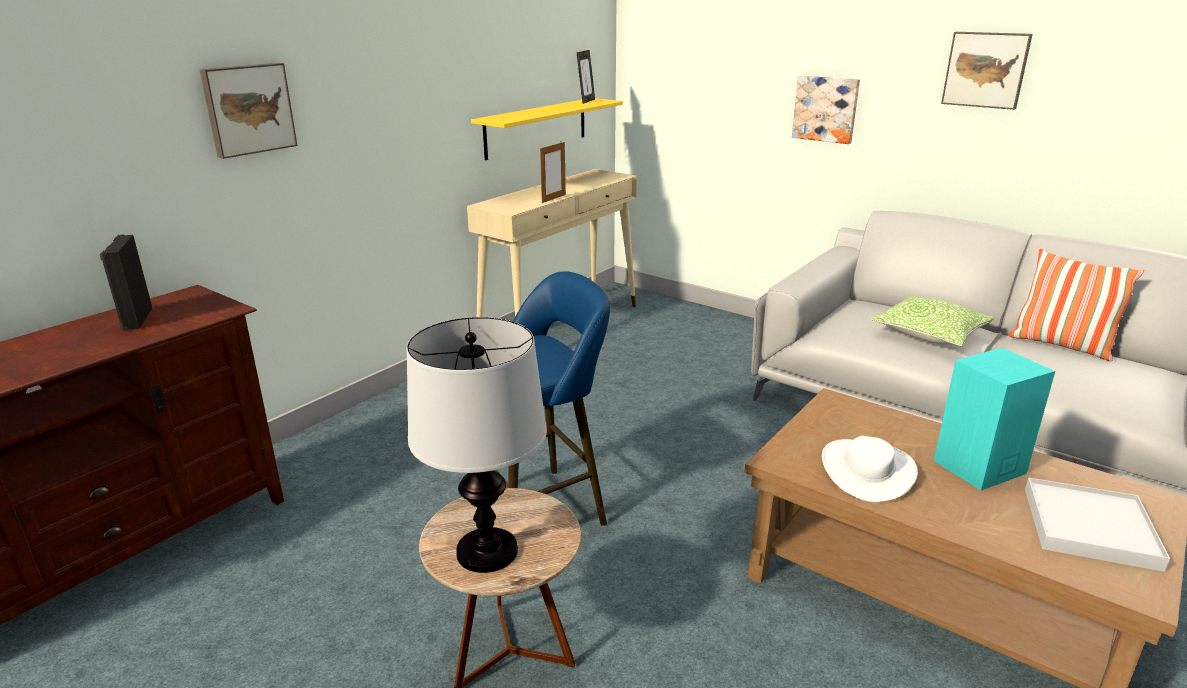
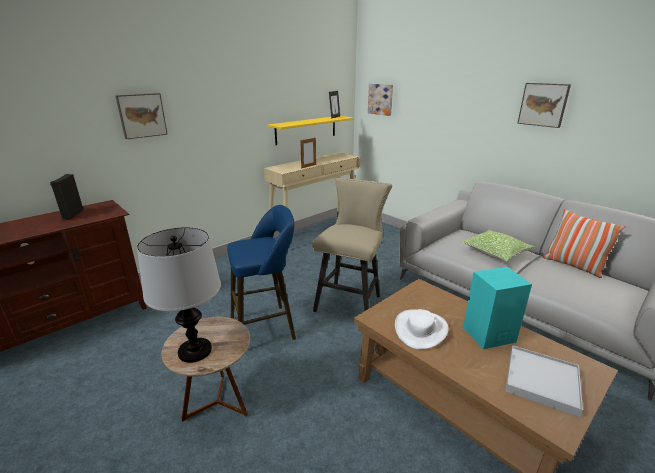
camera: 10 degrees right, 0 degrees up
(680, 447) = (350, 301): none -> beige stool
(826, 109) = (456, 124): picture -> picture (381, 99)

